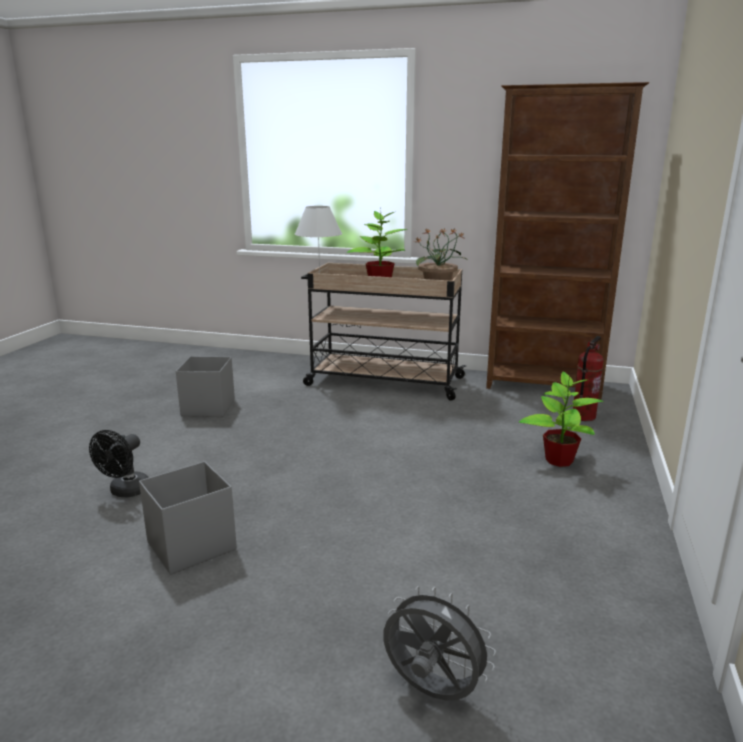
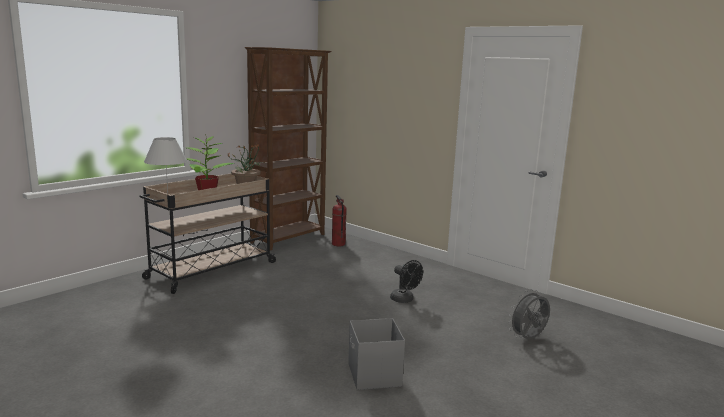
camera: 65 degrees left, 5 degrees down
(126, 492) = (271, 392): black fan -> black fan (404, 300)
(207, 408) = (154, 337): grey storage box -> none
(558, 460) = (376, 263): potted plant -> none

